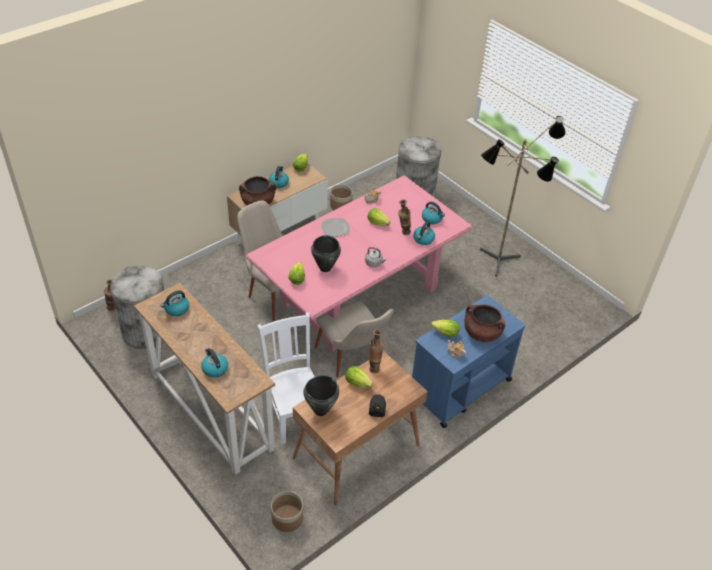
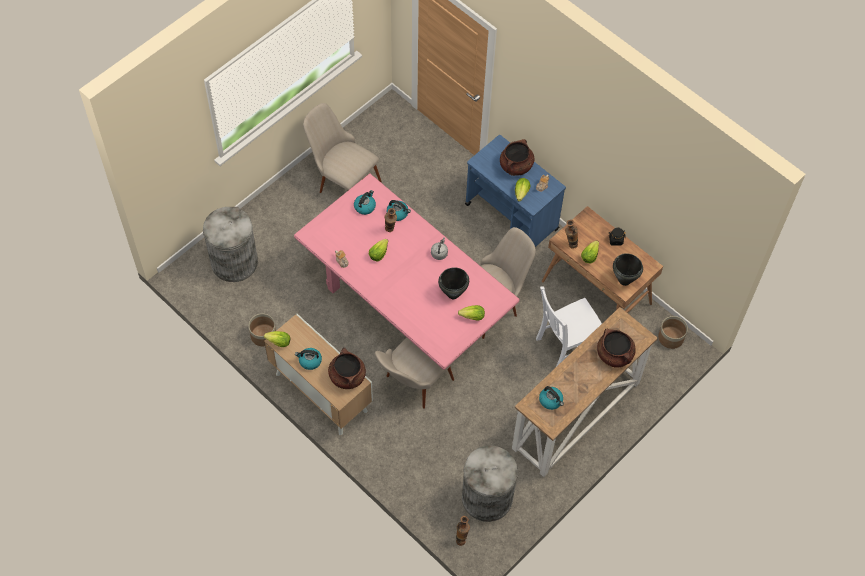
camera: 95 degrees left, 15 degrees up
(214, 368) = (614, 355): kettle -> brown cooking pot
(335, 228) = (393, 291): plate -> none
(501, 264) = (342, 181): floor lamp -> beige chair

